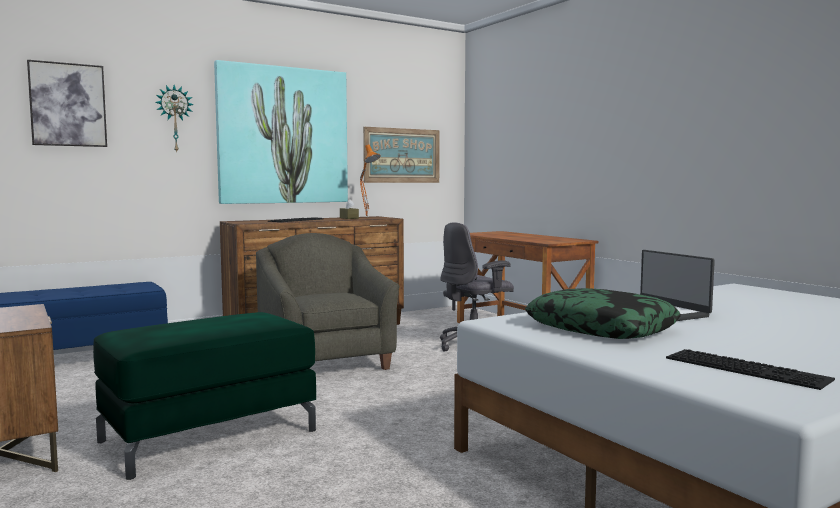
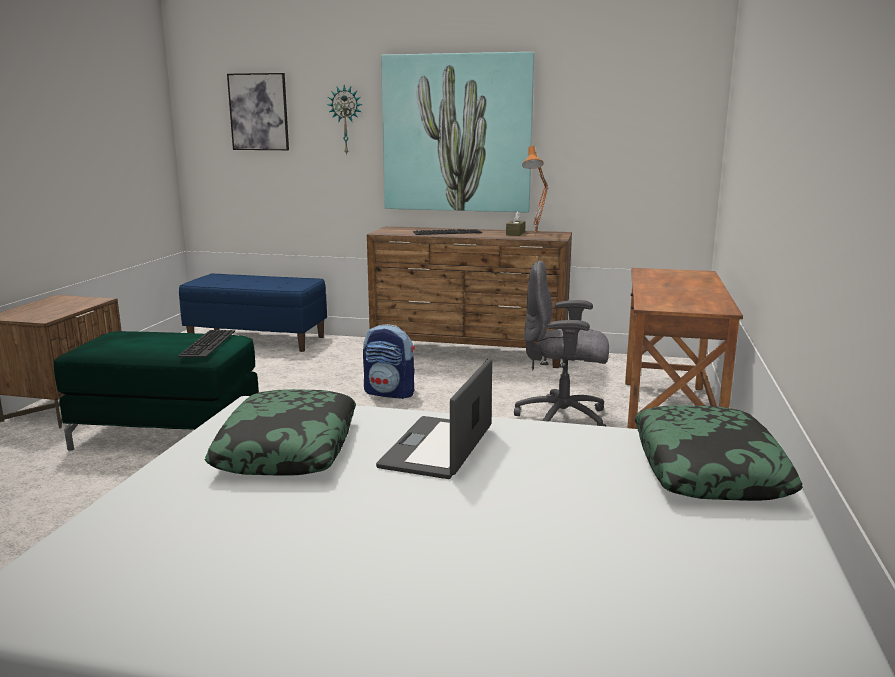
camera: 45 degrees right, 10 degrees up
(326, 361) = (390, 393): grey armchair -> backpack
(402, 155) = (615, 154): picture -> none
(748, 368) = (162, 555): keyboard -> keyboard (209, 343)
(755, 293) = (708, 469): none -> pillow

